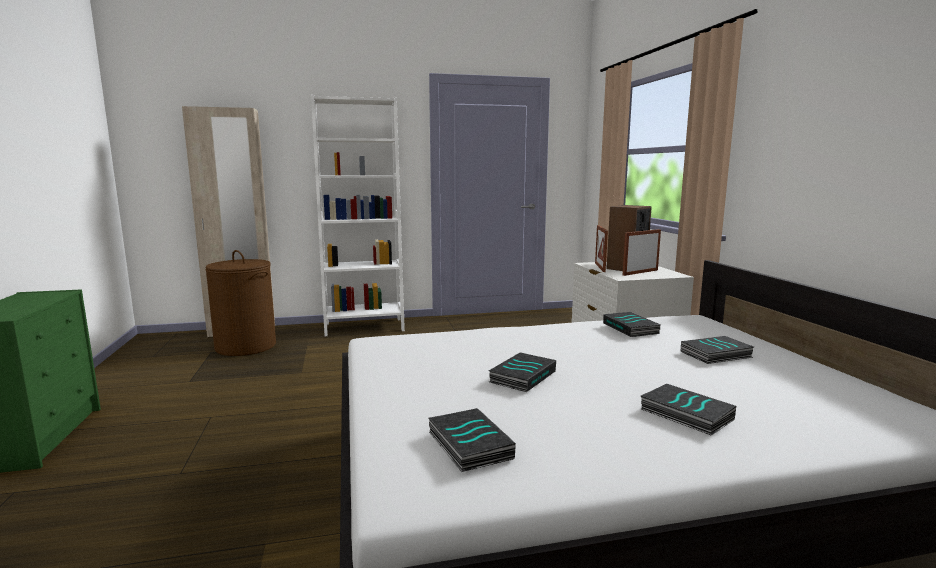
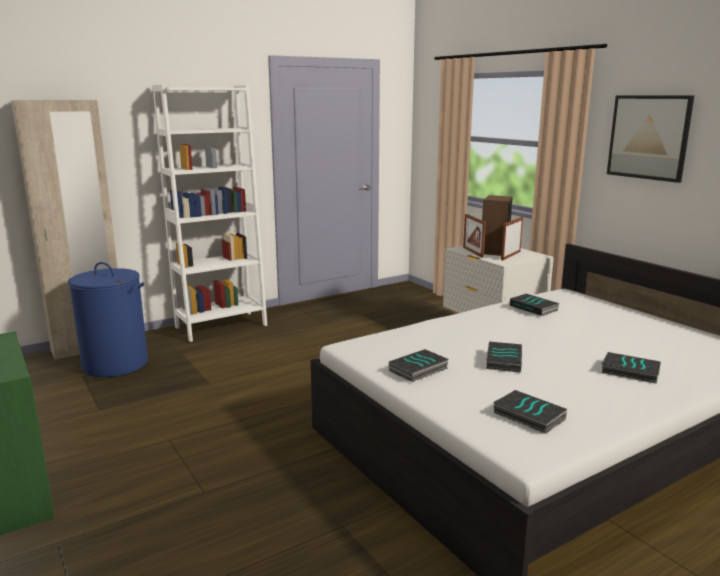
camera: 20 degrees left, 5 degrees up
(246, 346) = (115, 364): brown laundry basket -> blue laundry basket
(716, 355) = (608, 323): book -> book (418, 370)
(809, 120) = (648, 137): none -> picture

